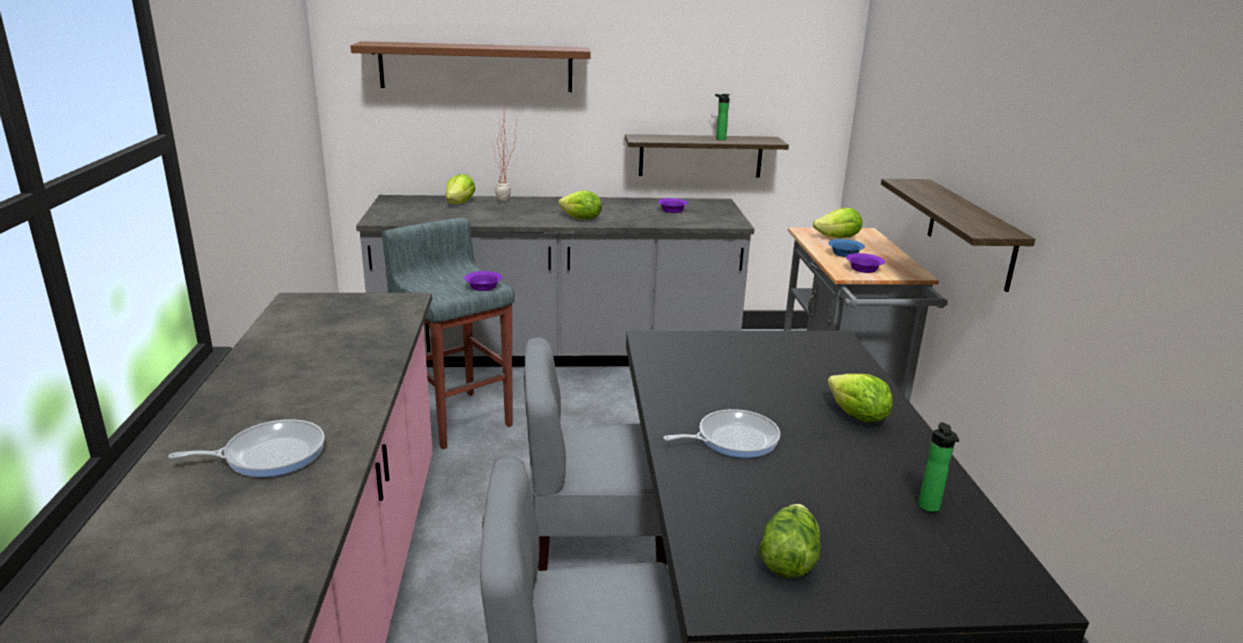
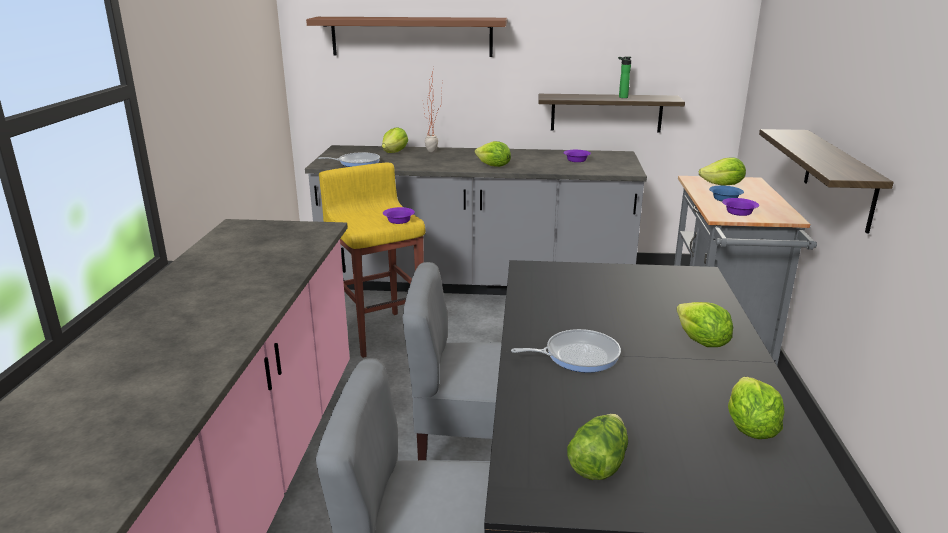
camera: 10 degrees right, 0 degrees up
(269, 455) = (172, 344): frying pan -> frying pan (357, 163)
(458, 418) = (380, 332): grey stool -> yellow stool
(930, 508) = (749, 428): bottle -> lettuce

